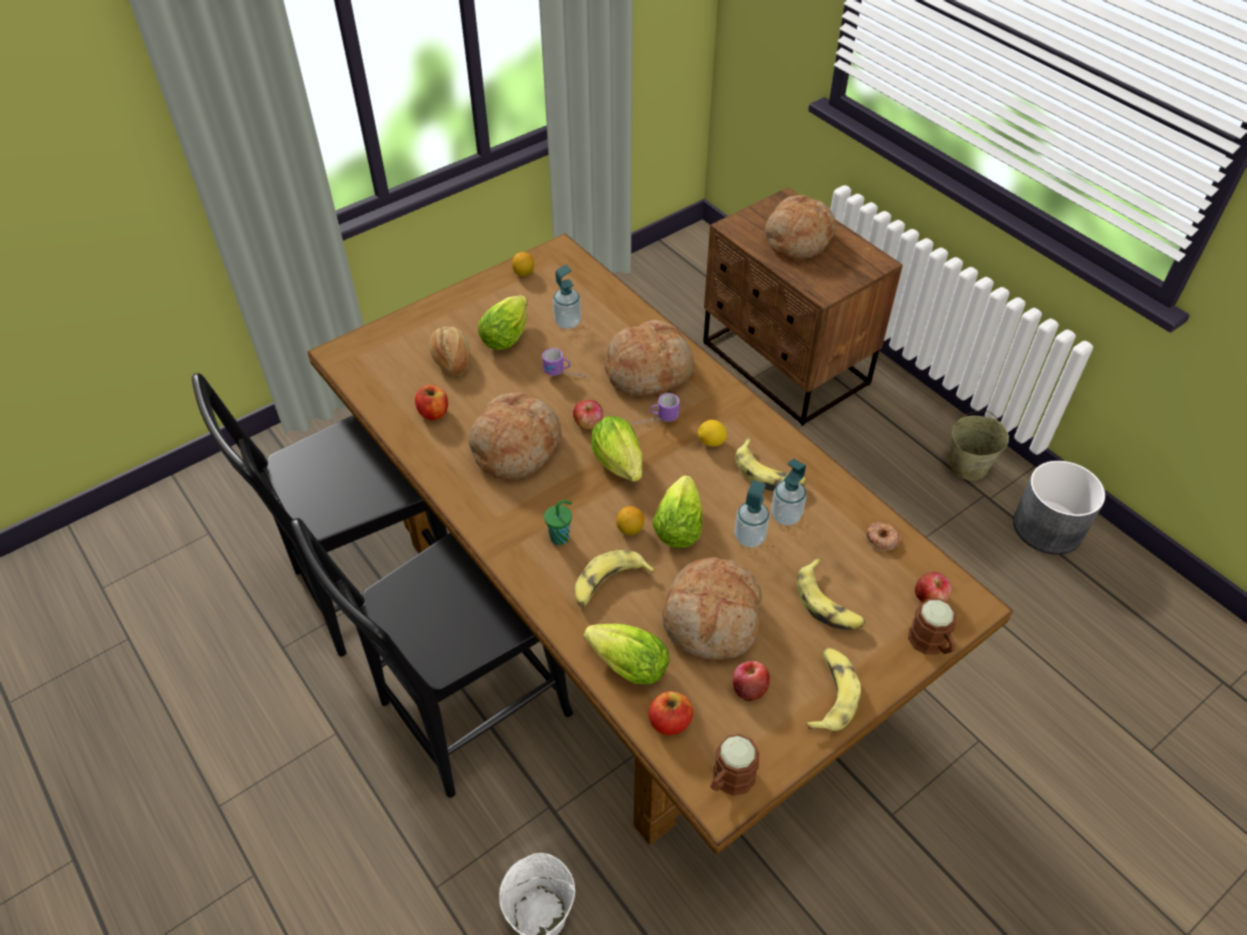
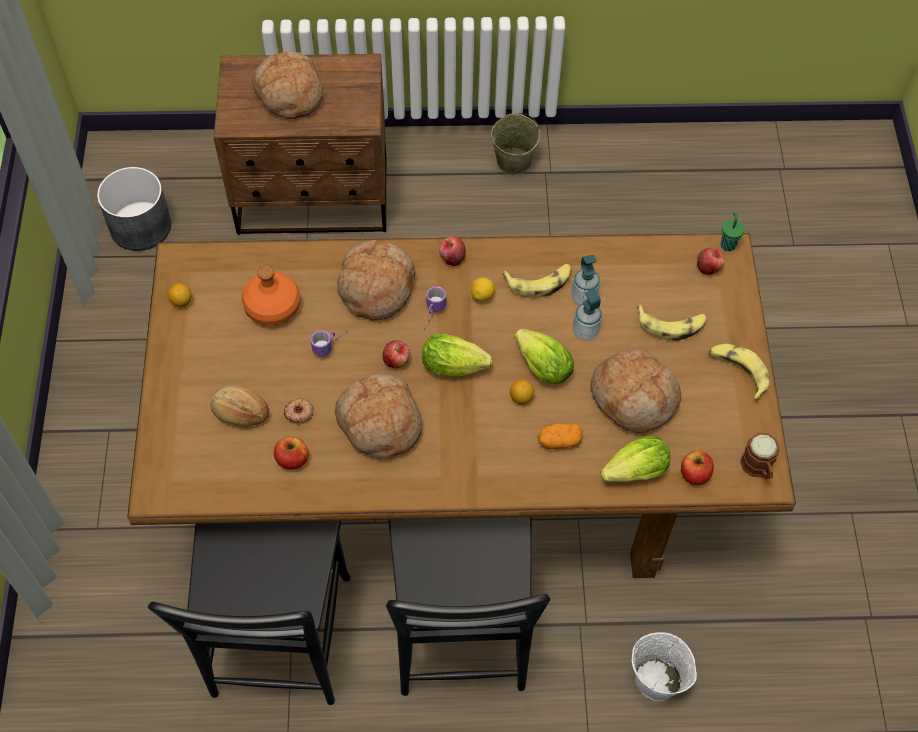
camera: 55 degrees left, 10 degrees up
(508, 335) = (248, 357): lettuce -> none
(560, 537) = (493, 445): green cup -> green cup (727, 244)
(567, 322) = (272, 307): soap dispenser -> orange bottle
(609, 584) = (559, 441): banana -> potato
(749, 688) = (702, 413): apple -> apple (452, 258)
(881, 539) = (645, 259): donut -> donut (299, 413)
(931, 644) = (742, 293): brown mug -> none
(1046, 527) = (600, 160): grey planter -> grey planter (140, 227)

